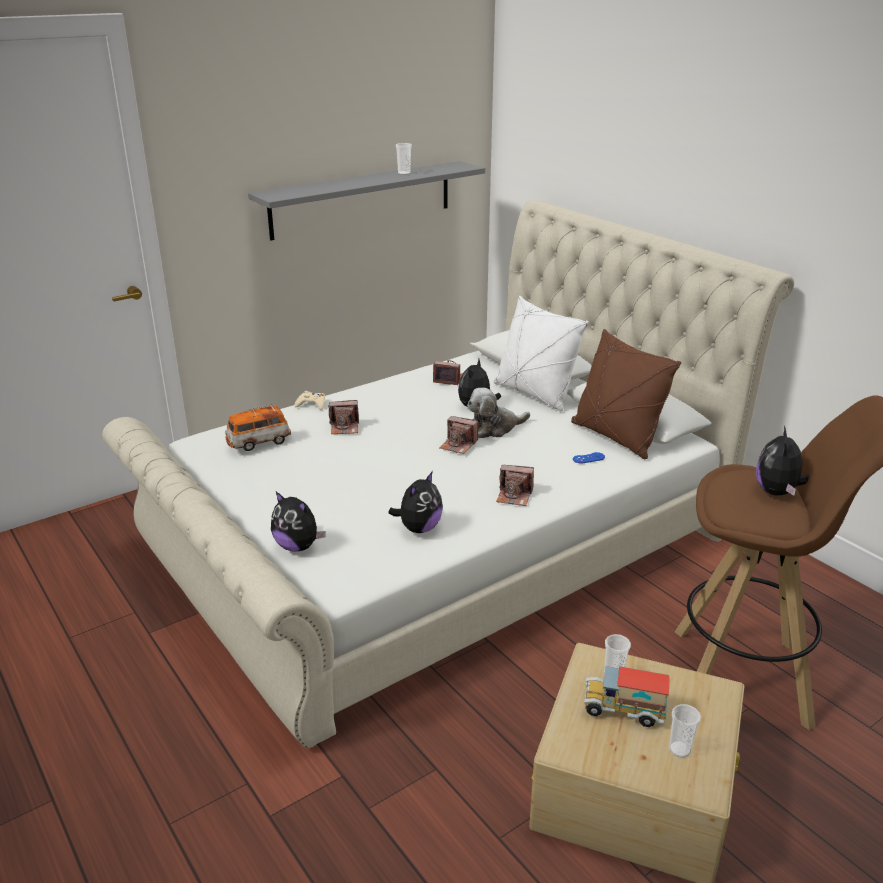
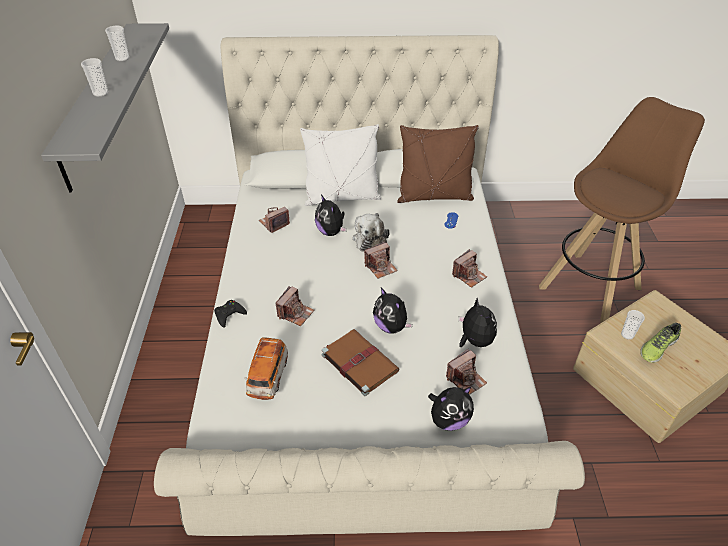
camera: 55 degrees left, 15 degrees up
(312, 404) = (229, 315): beige game controller -> black game controller
(319, 476) = (358, 362): none -> brown book
(359, 539) = (466, 379): none -> camera
(623, 710) = (657, 347): toy truck -> shoe
(679, 749) = (697, 343): cup -> cup (100, 93)
(777, 492) = (615, 178): plush toy -> plush toy (391, 326)

